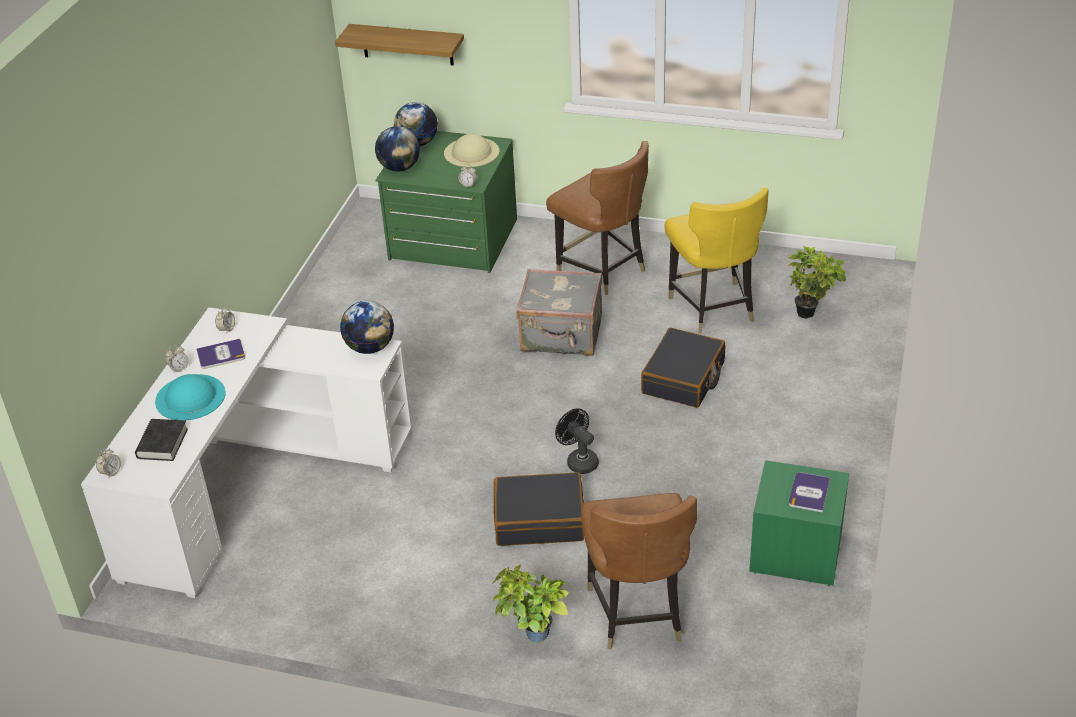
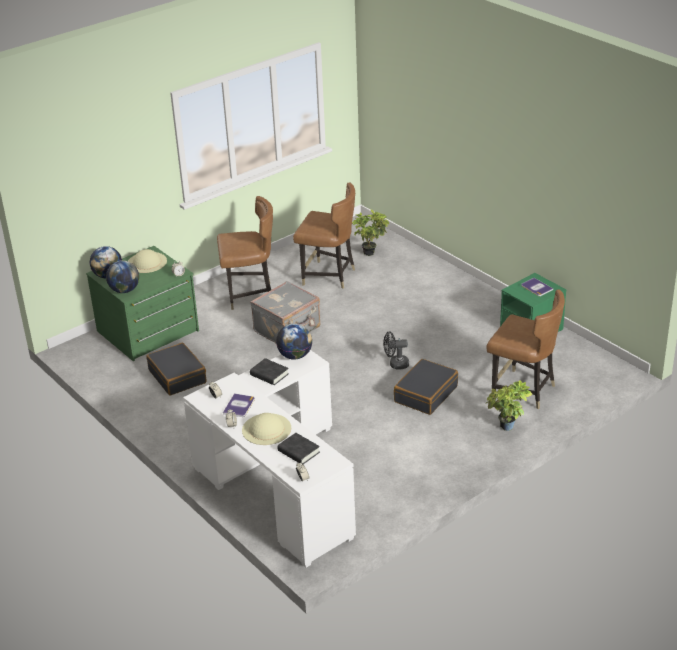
camera: 55 degrees left, 5 degrees down
(190, 397) = (266, 429): turquoise hat -> beige hat
(313, 347) = (269, 374): none -> black book
(407, 44) = (76, 212): shelf -> none
(683, 378) = (372, 307): black suitcase -> black suitcase (178, 376)
(713, 308) = (329, 276): yellow chair -> brown chair

